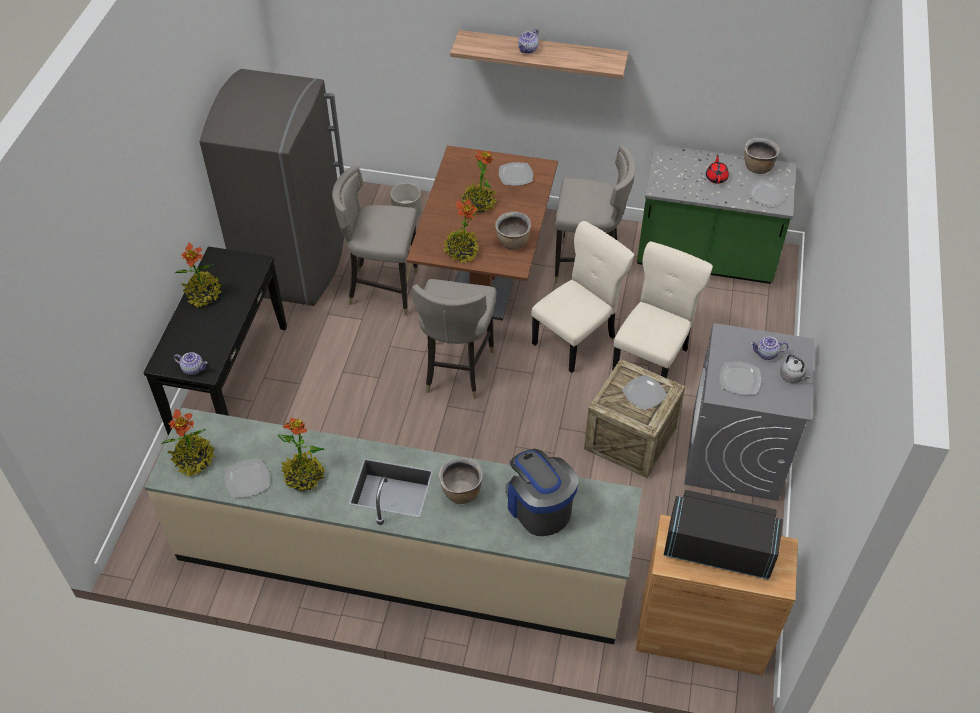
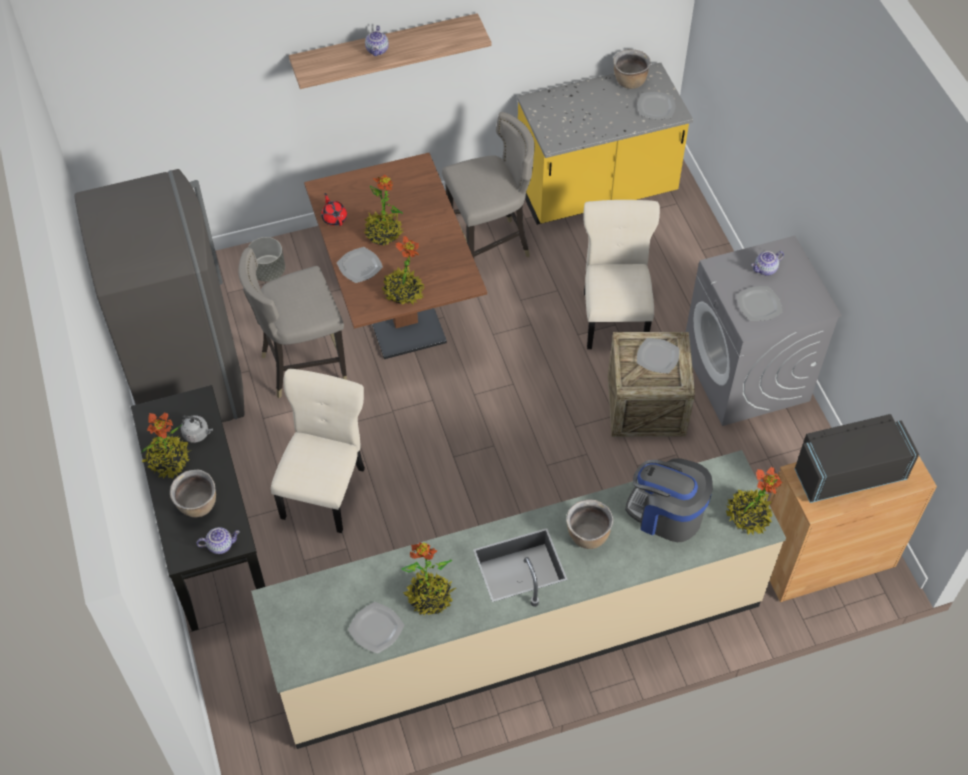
camera: 30 degrees left, 5 degrees up
(194, 459) = (307, 637): potted plant -> potted plant (748, 516)
(456, 371) = (438, 416): grey stool -> none
(513, 242) = (447, 260): brown cooking pot -> brown cooking pot (198, 505)
(515, 175) = (398, 186): plate -> plate (359, 266)
(576, 339) = (531, 329): beige chair -> beige chair (325, 489)
(705, 259) = (596, 191): green counter -> yellow counter
(716, 177) = (599, 108): red teapot -> red teapot (334, 218)
(792, 377) = (801, 281): grey kettle -> grey kettle (197, 434)

